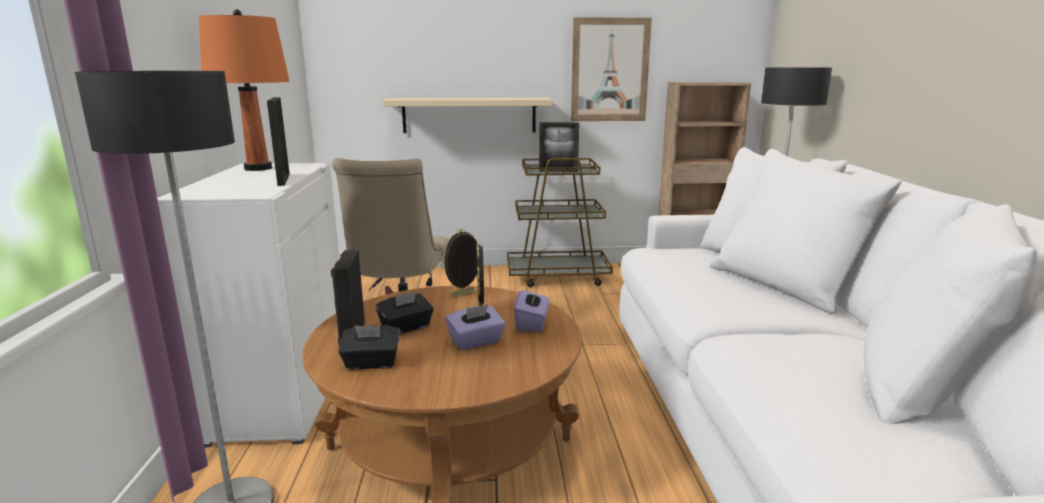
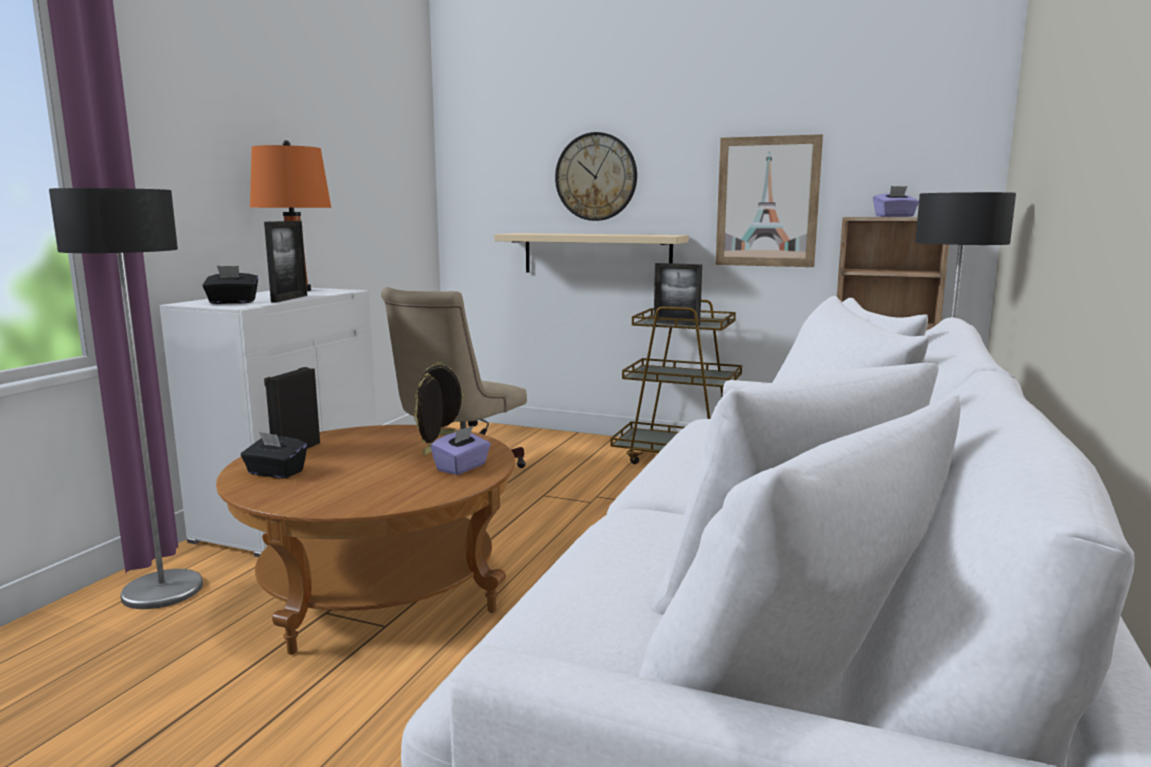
camera: 25 degrees right, 5 degrees down
(406, 327) = (346, 452): black tissue box -> black tissue box (232, 302)
(466, 48) = (596, 177): none -> wall clock
(476, 342) = (386, 473): purple tissue box -> purple tissue box (894, 216)

